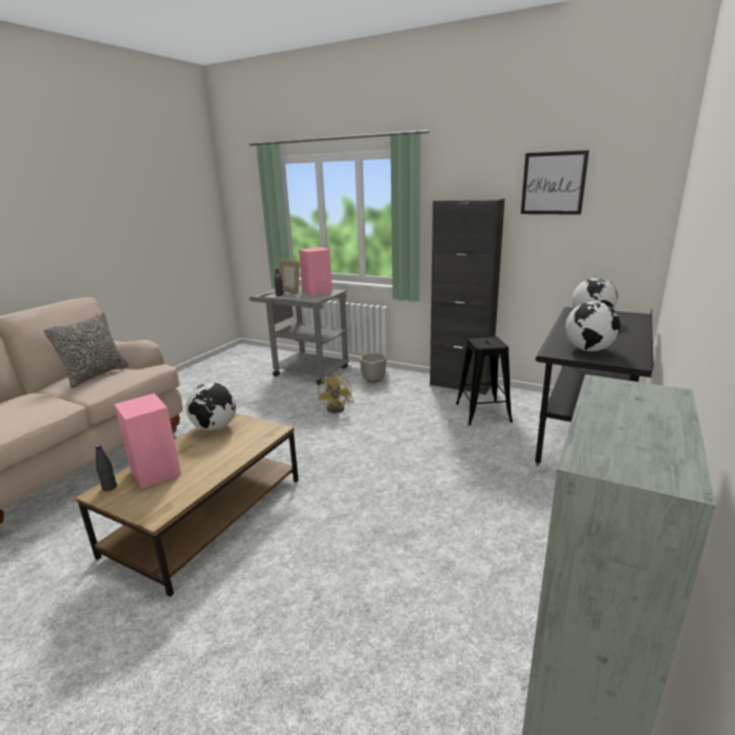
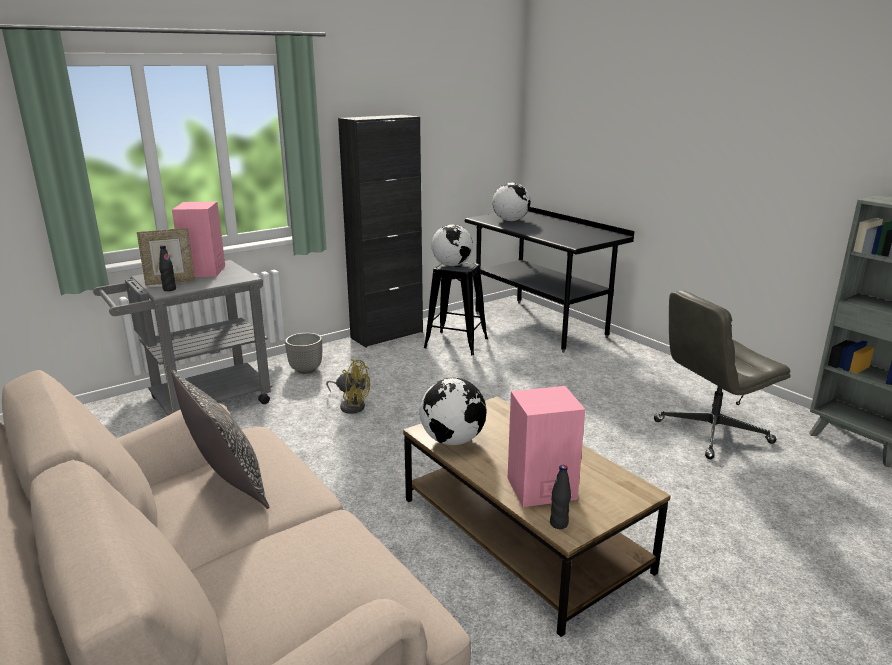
camera: 65 degrees left, 0 degrees up
(450, 603) = (711, 432): none -> grey office chair
(553, 183) = (439, 97): picture -> none
(589, 350) = (580, 237): globe -> globe (452, 265)

